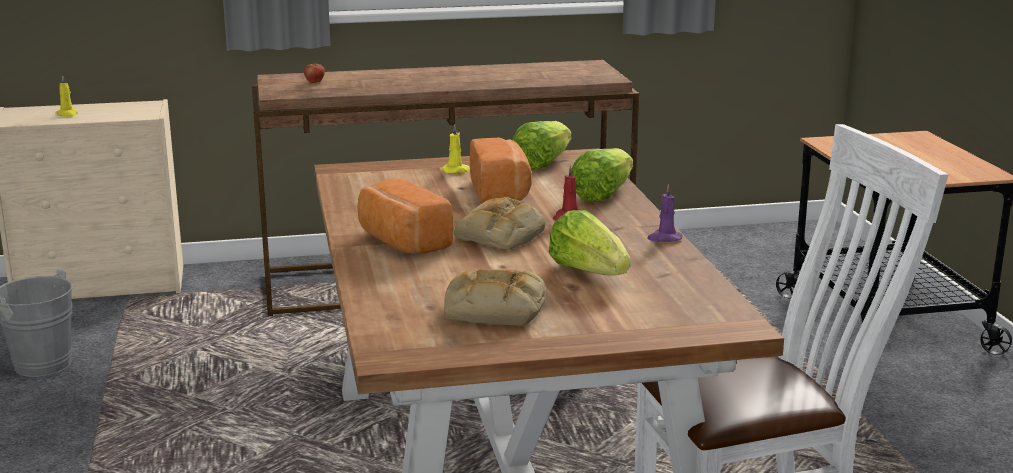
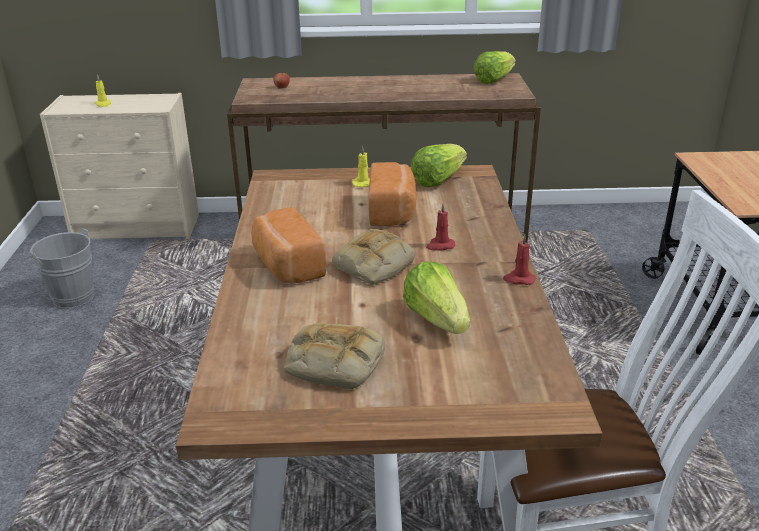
camera: 10 degrees right, 10 degrees up
(602, 194) = (478, 220): lettuce -> lettuce (493, 80)
(664, 238) = (518, 279): purple candle -> red candle

